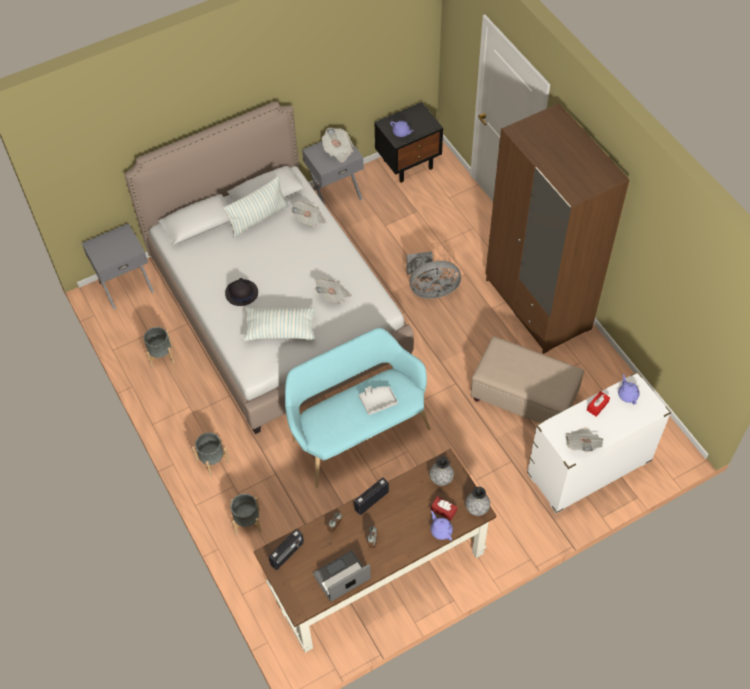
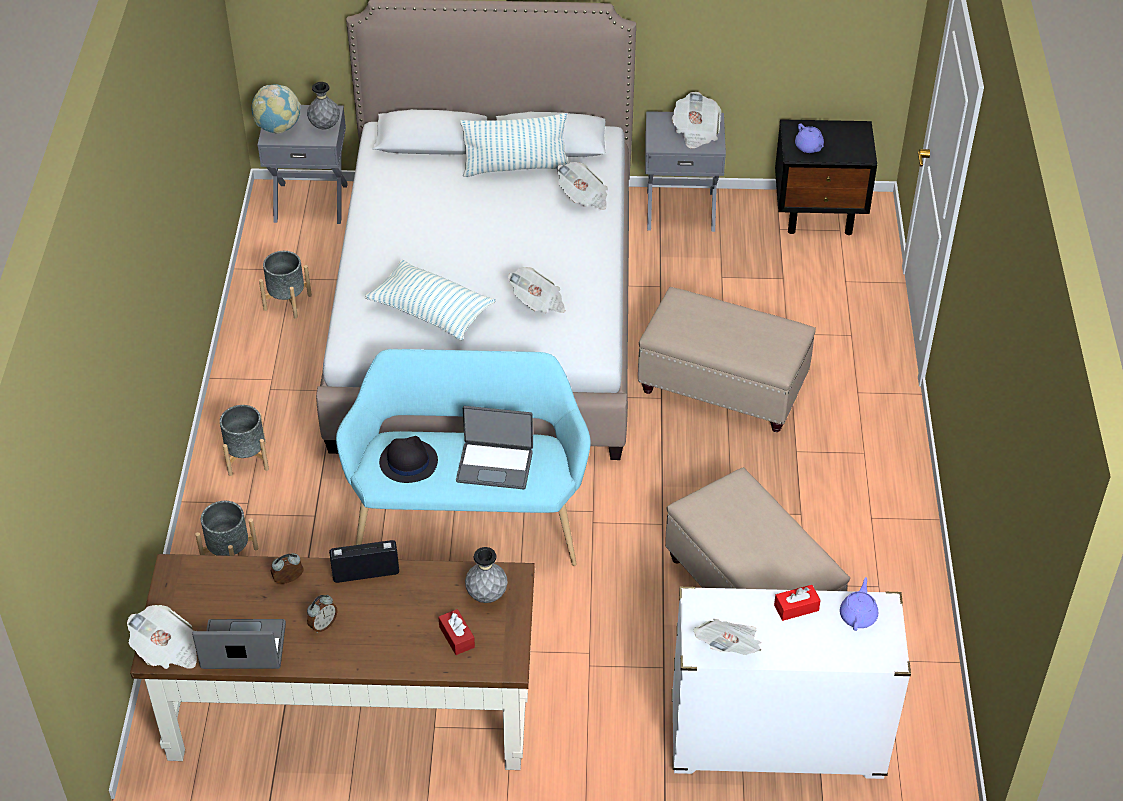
camera: 30 degrees right, 10 degrees down
(101, 255) = (278, 128): none -> globe
(241, 293) = (416, 245): black hat -> black hat (408, 461)
(287, 554) = (197, 581): radio -> none
(304, 601) = (168, 650): none -> newspaper
(378, 401) = (495, 465): grey tray -> laptop
(431, 290) = (723, 387): grey fan -> beige ottoman
(441, 530) = (430, 660): purple teapot -> none
(476, 509) = (505, 660): grey vase -> grey vase (325, 126)
(537, 304) = (872, 478): brown wardrobe -> none

